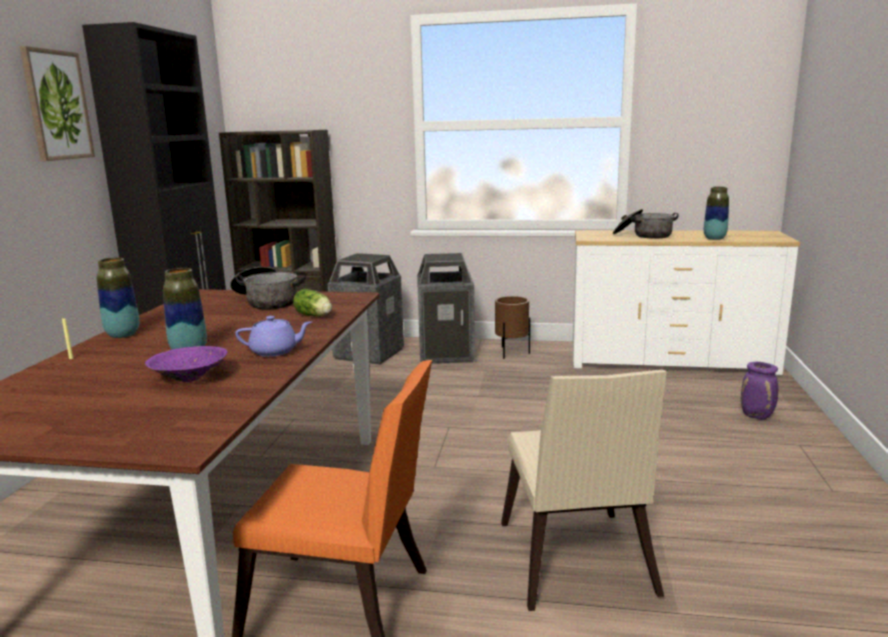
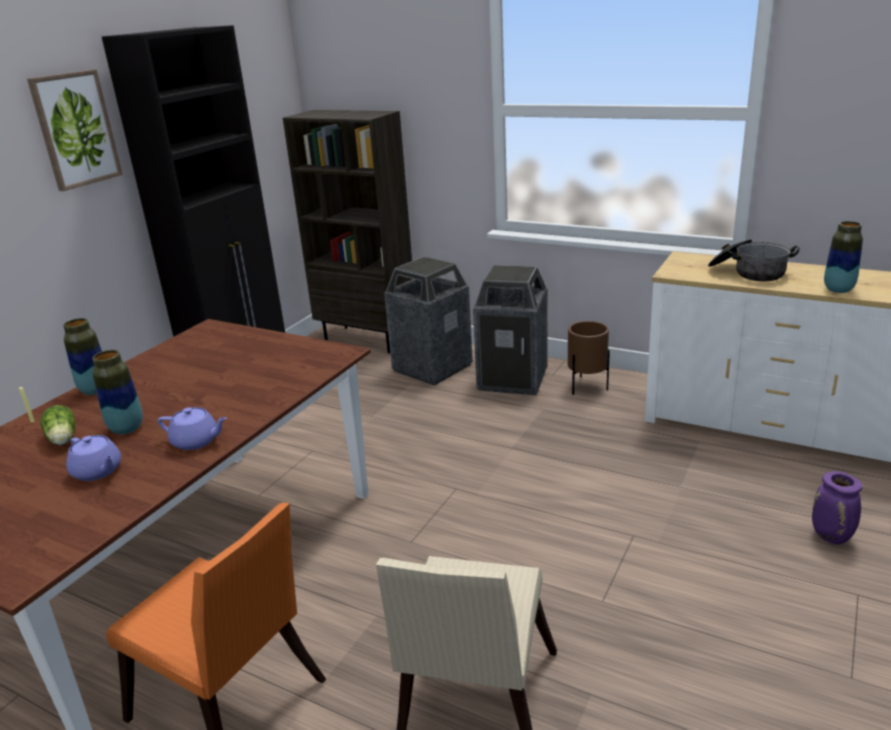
camera: 20 degrees right, 10 degrees up
(190, 378) = (98, 471): purple bowl -> purple teapot
(267, 302) = (253, 351): cooking pot -> none
(315, 316) = (276, 384): lettuce -> lettuce (63, 439)

